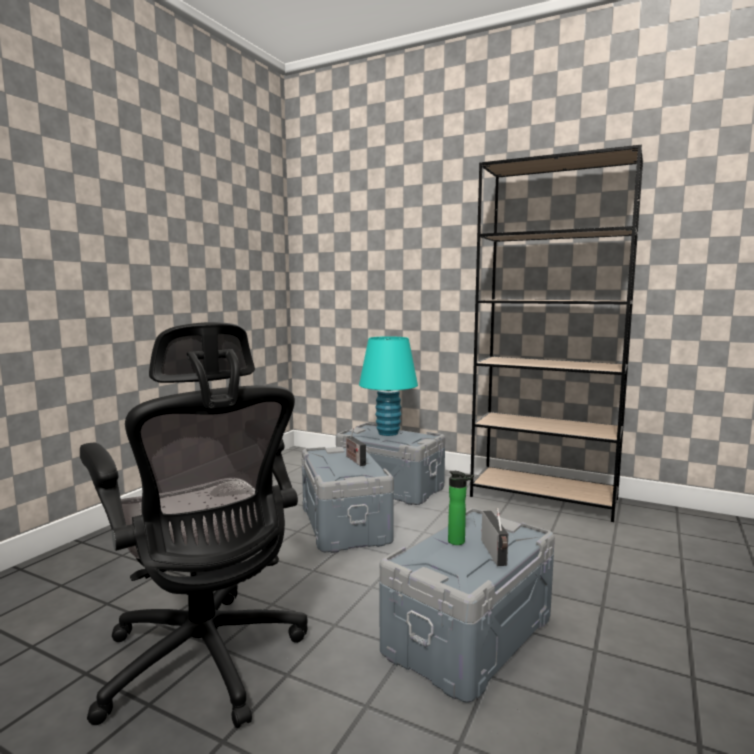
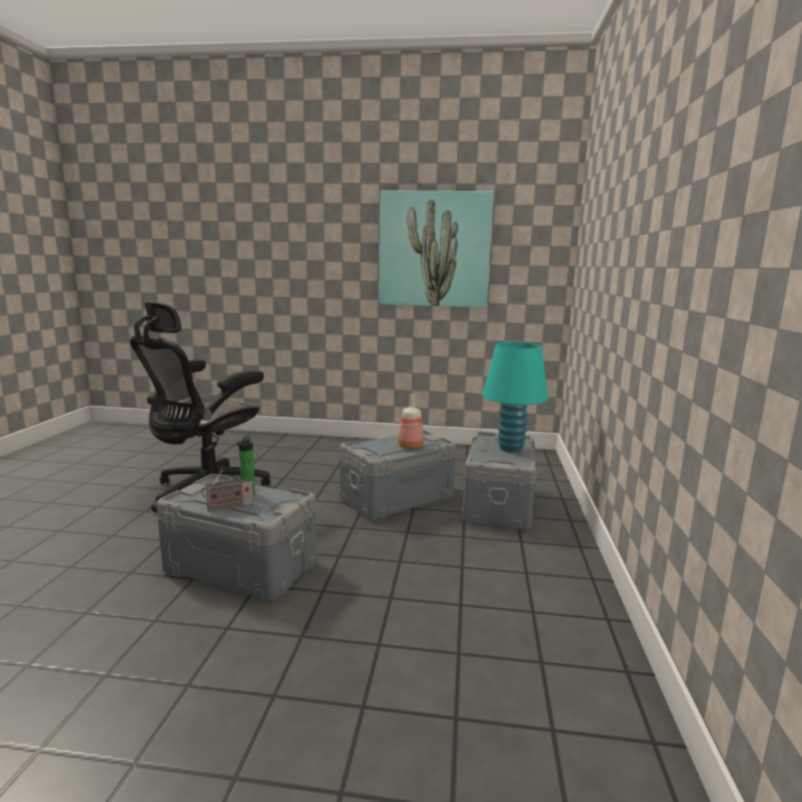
camera: 70 degrees right, 5 degrees up
(190, 250) = (434, 250): none -> picture
(354, 460) = (410, 447): radio -> bottle
(544, 497) = (571, 599): beige bookcase -> none

